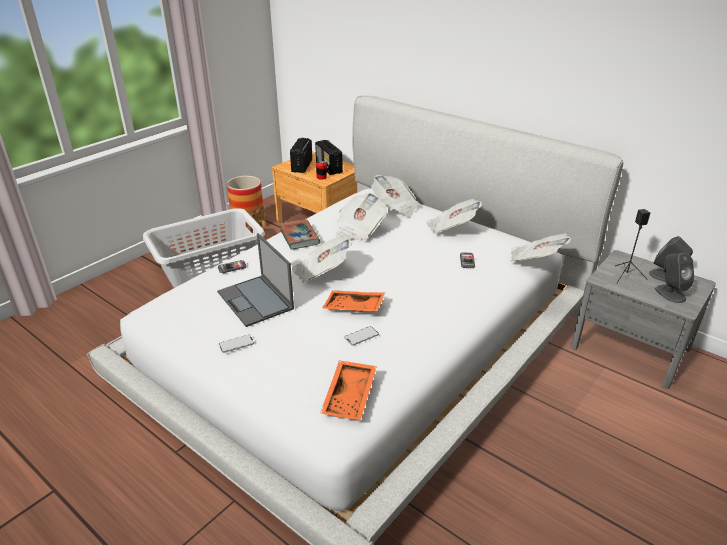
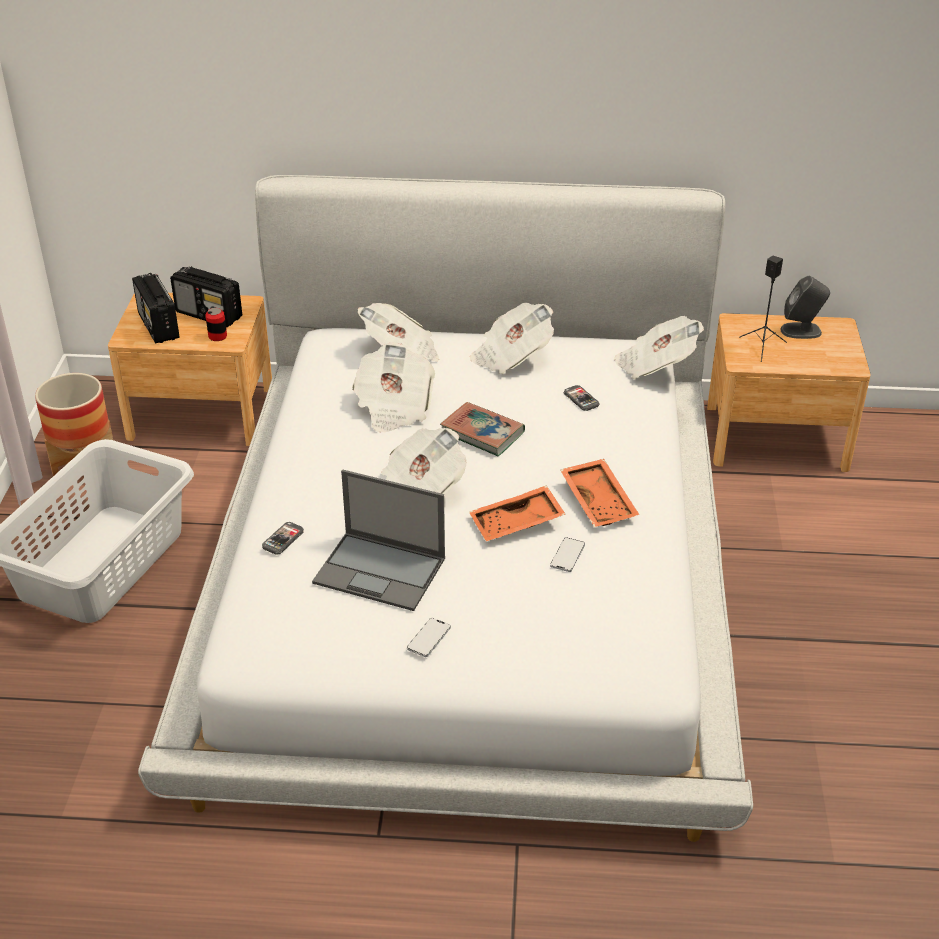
camera: 35 degrees left, 5 degrees up
(299, 237) = (322, 452): book -> book (482, 433)
(351, 397) = (635, 631): orange tray -> orange tray (600, 501)
(630, 348) = (776, 437): grey nightstand -> brown nightstand
(669, 293) = (822, 352): grey speaker -> none

